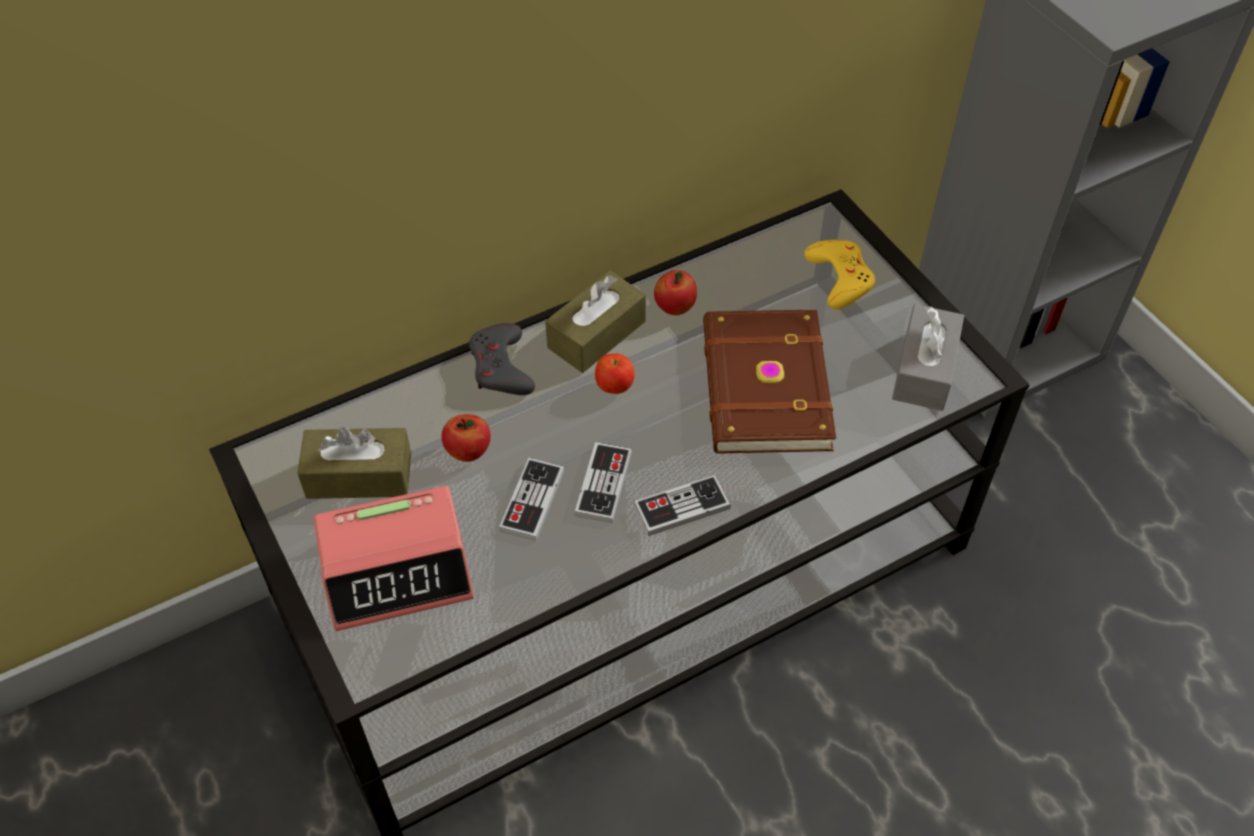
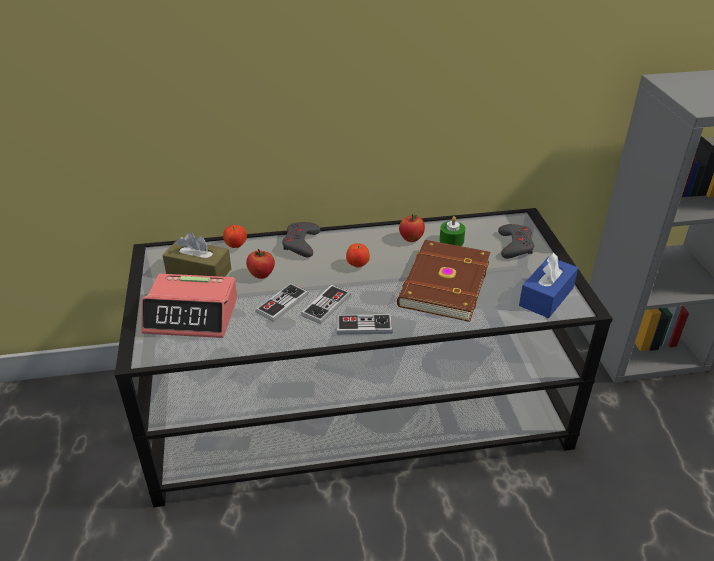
camera: 20 degrees right, 15 degrees down
(394, 402) = (236, 246): none -> apple
(596, 334) = (360, 241): brown tissue box -> none
(739, 295) = (451, 241): none -> green candle
(840, 278) = (515, 245): yellow game controller -> grey game controller
(924, 370) = (546, 297): grey tissue box -> blue tissue box

